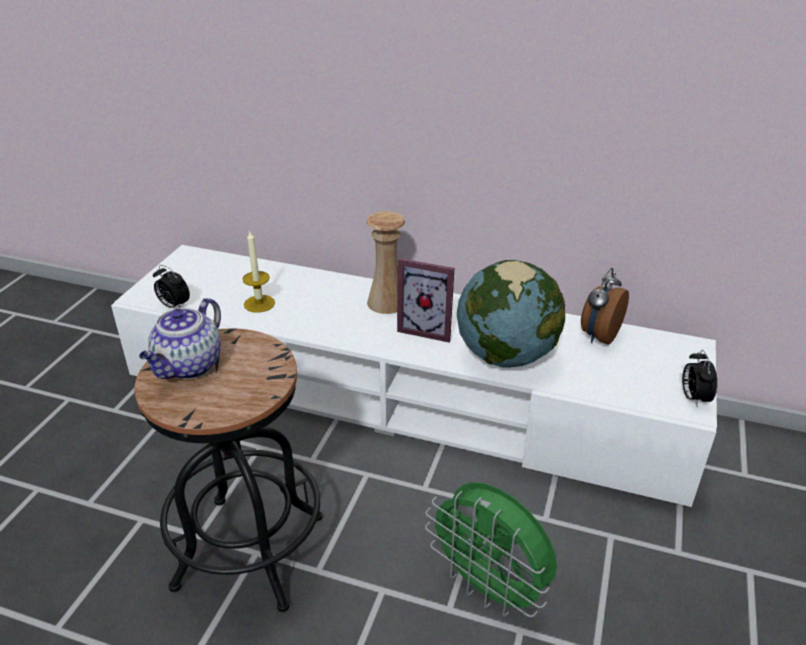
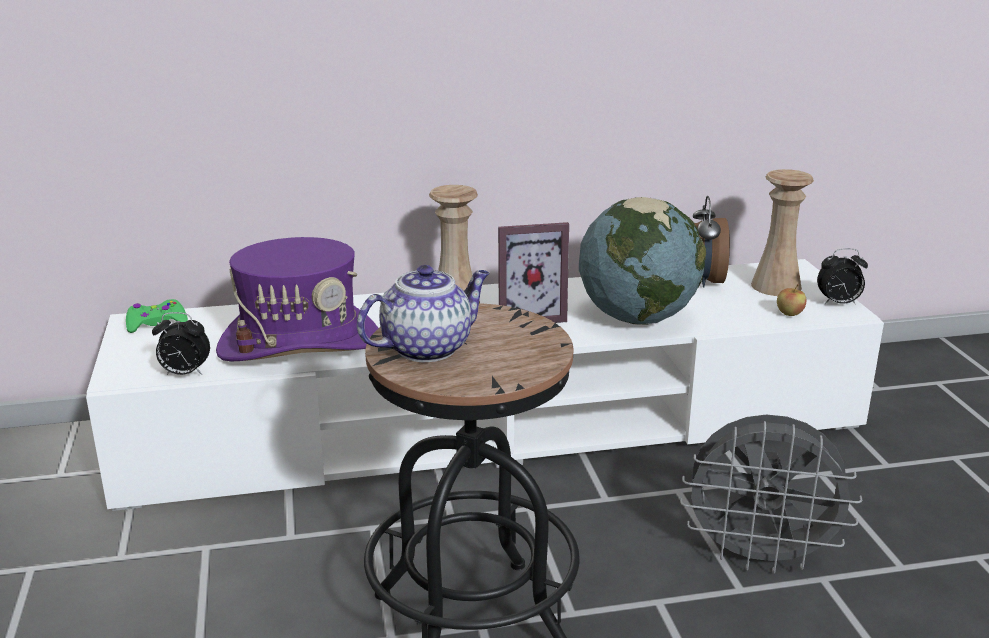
camera: 30 degrees left, 10 degrees down
(189, 366) = (428, 347): teapot -> teapot turned 120 degrees counterclockwise
(197, 259) = (156, 323): none -> green game controller
(259, 303) = (300, 344): candle -> purple hat
(489, 589) = (760, 557): green fan -> grey fan
(636, 394) = (789, 314): none -> apple
(656, 361) = (776, 286): none -> beige vase
(693, 397) = (838, 303): alarm clock -> alarm clock turned 60 degrees counterclockwise

